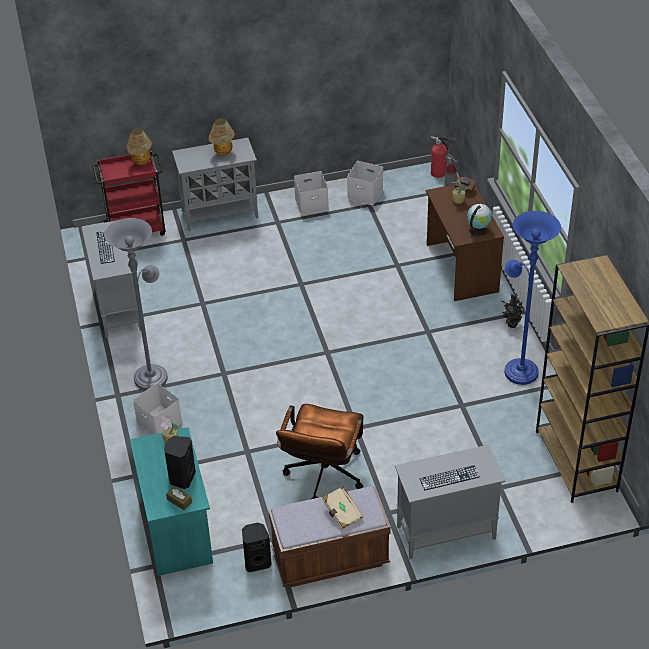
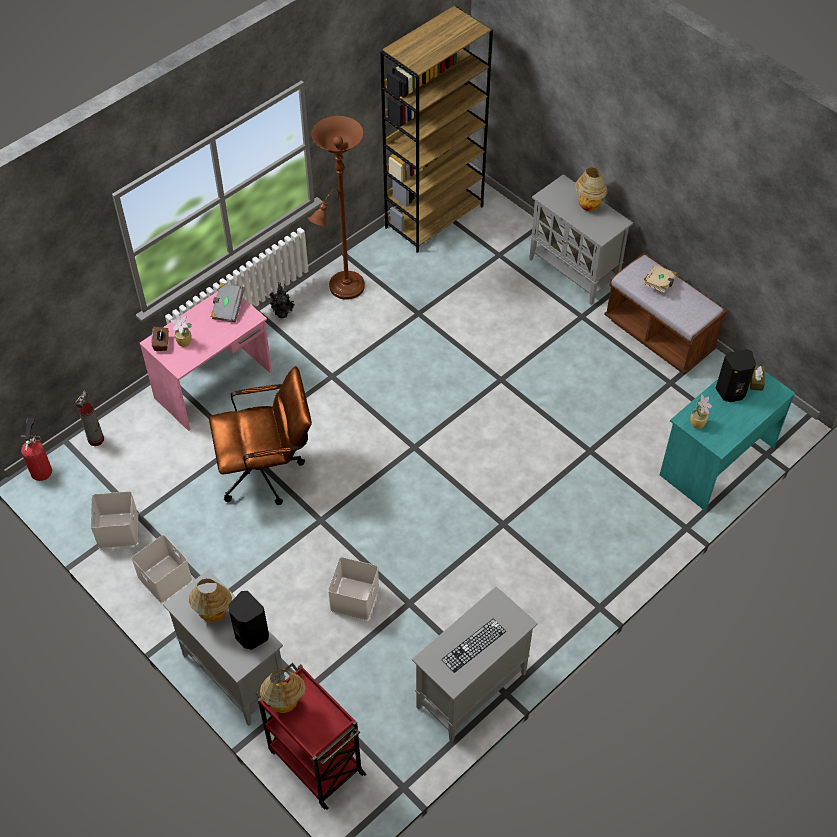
camera: 120 degrees left, 10 degrees up
(152, 375) = (549, 590): grey floor lamp -> none
(158, 422) = (608, 546): white storage box -> white storage box (355, 599)
(257, 562) = (702, 382): black speaker -> black speaker (250, 635)
(323, 478) = (578, 378): brown office chair -> brown office chair (267, 471)
(449, 478) = (588, 207): keyboard -> table lamp
(461, 268) = (214, 385): brown desk -> pink desk
(478, 229) = (228, 308): globe -> grey book
(518, 369) = (343, 289): blue floor lamp -> brown floor lamp

